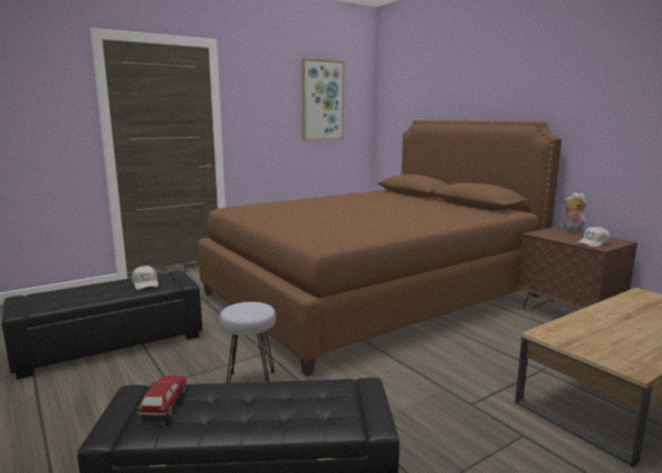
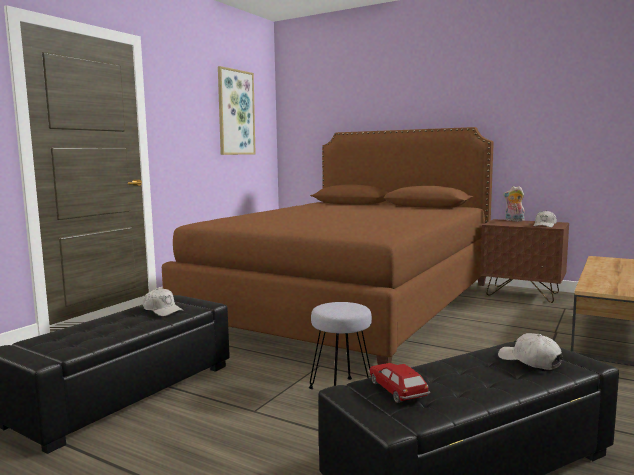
camera: 25 degrees left, 5 degrees down
(321, 406) = (530, 361): none -> white cap

